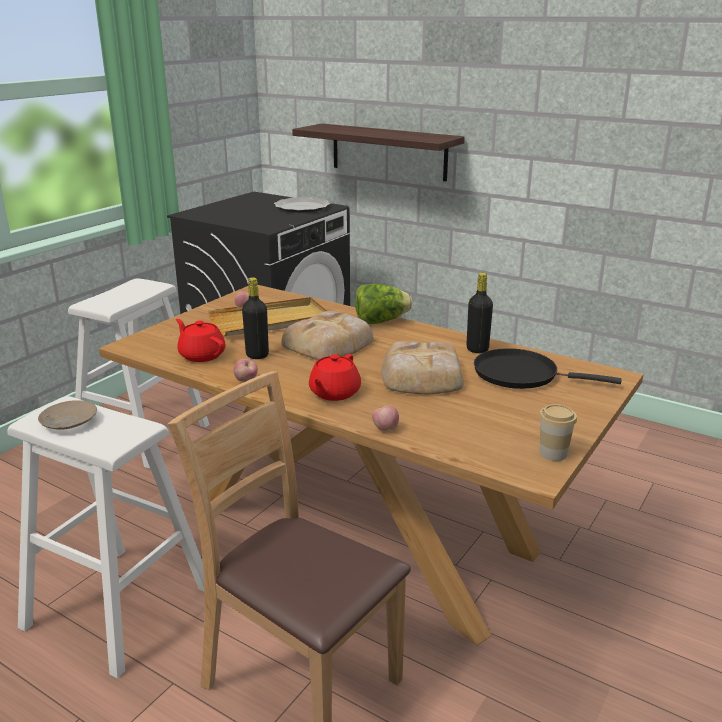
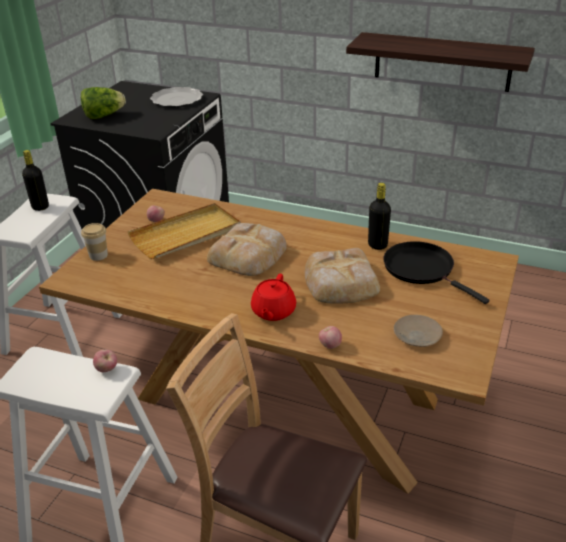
camera: 10 degrees left, 10 degrees up
(68, 421) = (47, 376): beige plate -> beige plate (417, 336)
(201, 355) = (139, 283): red teapot -> none
(246, 381) = (191, 308): apple -> apple (107, 369)
(257, 355) = (189, 276): black bottle -> black bottle (40, 207)
(381, 321) = (285, 222): lettuce -> lettuce (104, 116)
(388, 152) = (249, 36): shelf -> shelf (442, 62)
(521, 374) = (422, 269): black frying pan -> black frying pan turned 45 degrees clockwise
(553, 453) = (472, 351): cup -> cup (98, 255)

